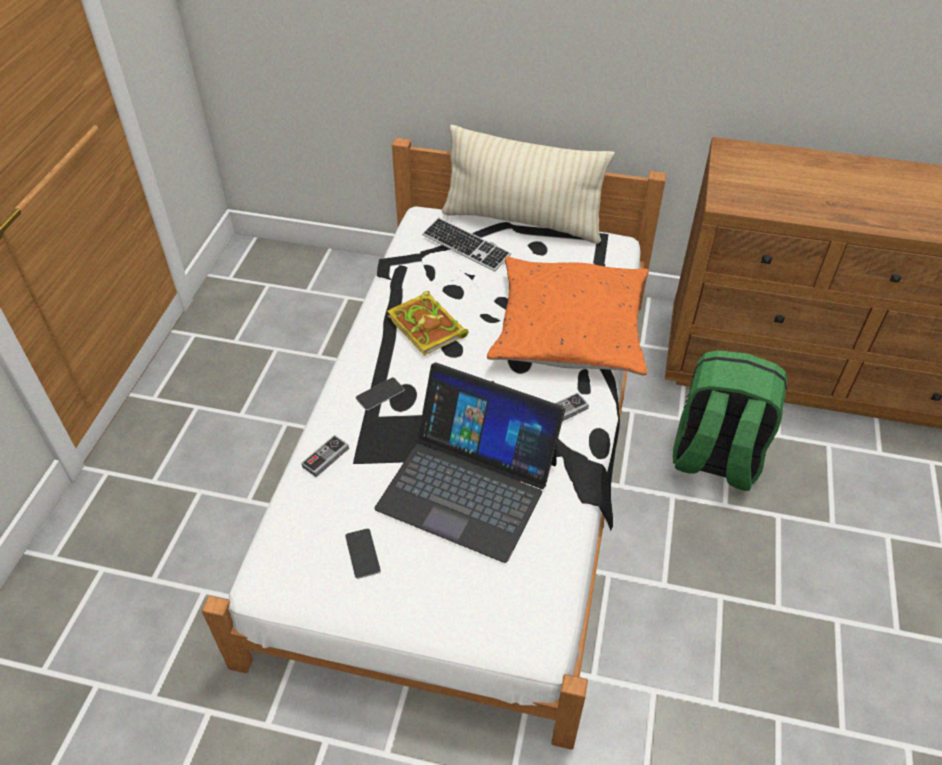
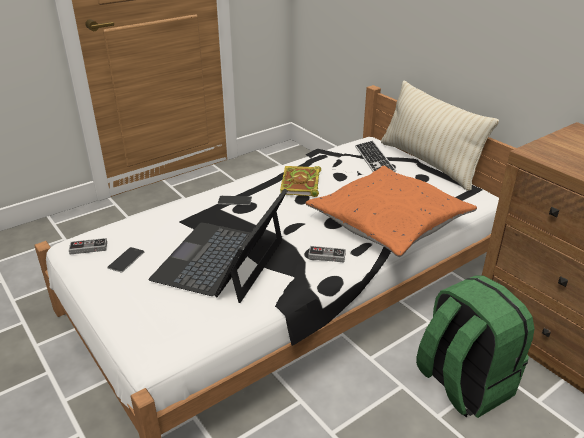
camera: 40 degrees right, 15 degrees down
(325, 457) = (169, 212): game controller -> game controller (88, 248)
(468, 484) = (221, 260): laptop -> laptop turned 45 degrees clockwise

